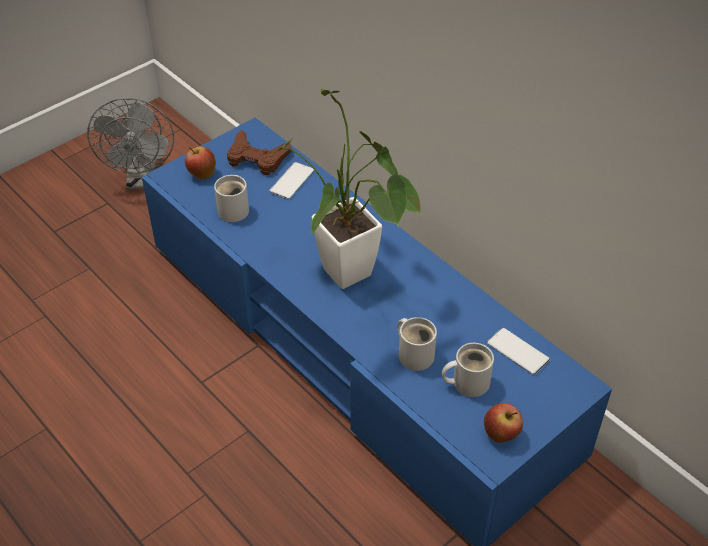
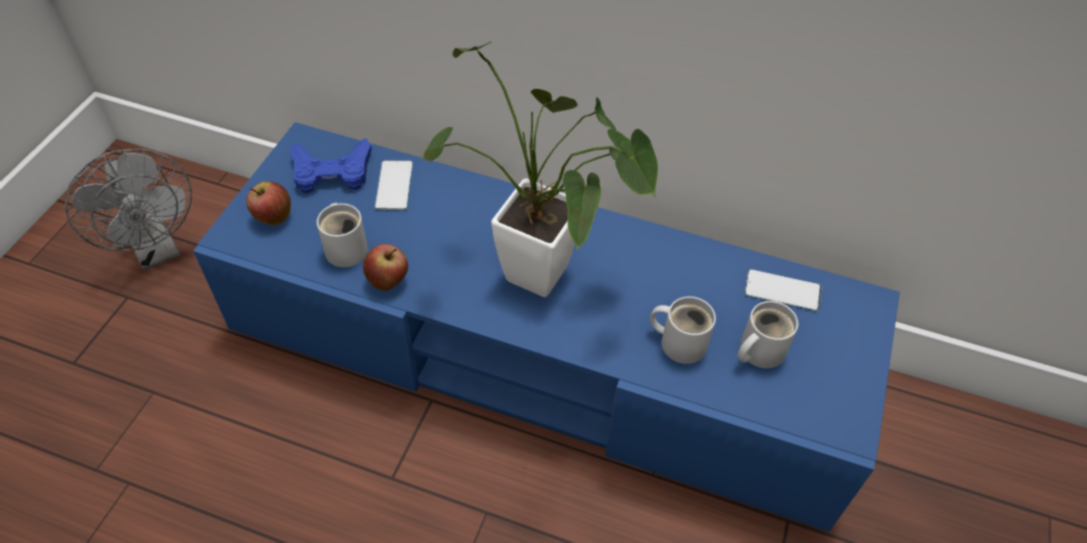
camera: 30 degrees left, 5 degrees up
(257, 158) = (332, 172): brown game controller -> blue game controller
(501, 434) = (836, 397): apple -> apple (388, 281)

